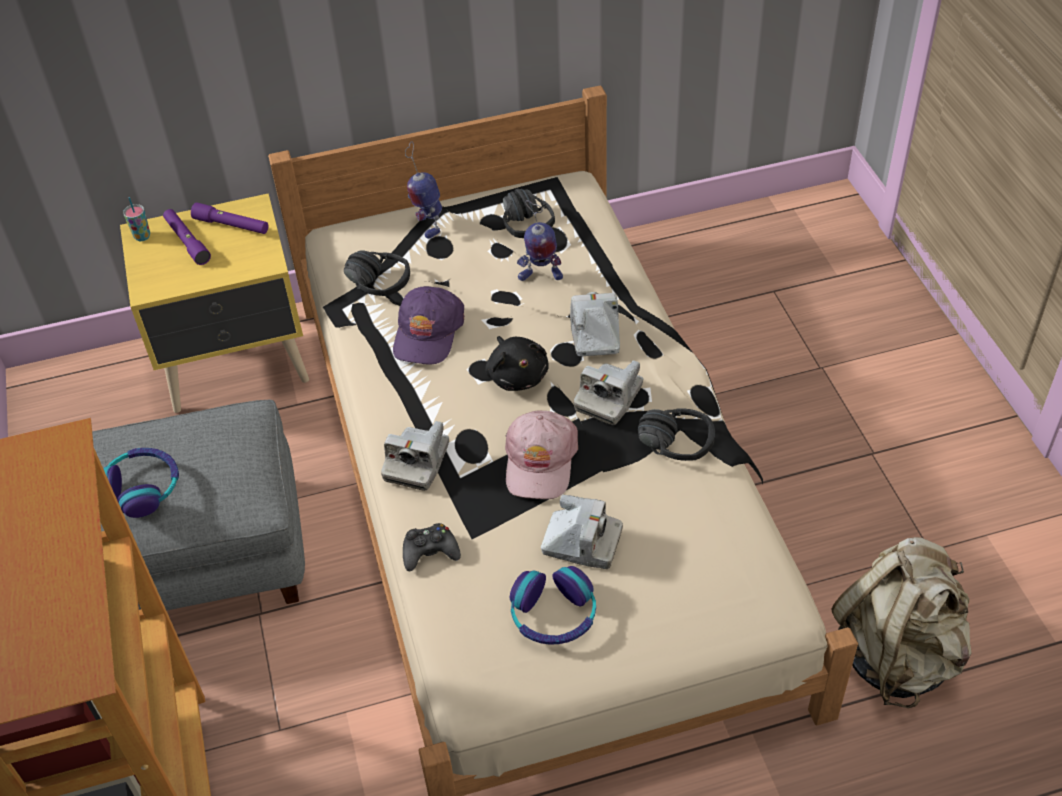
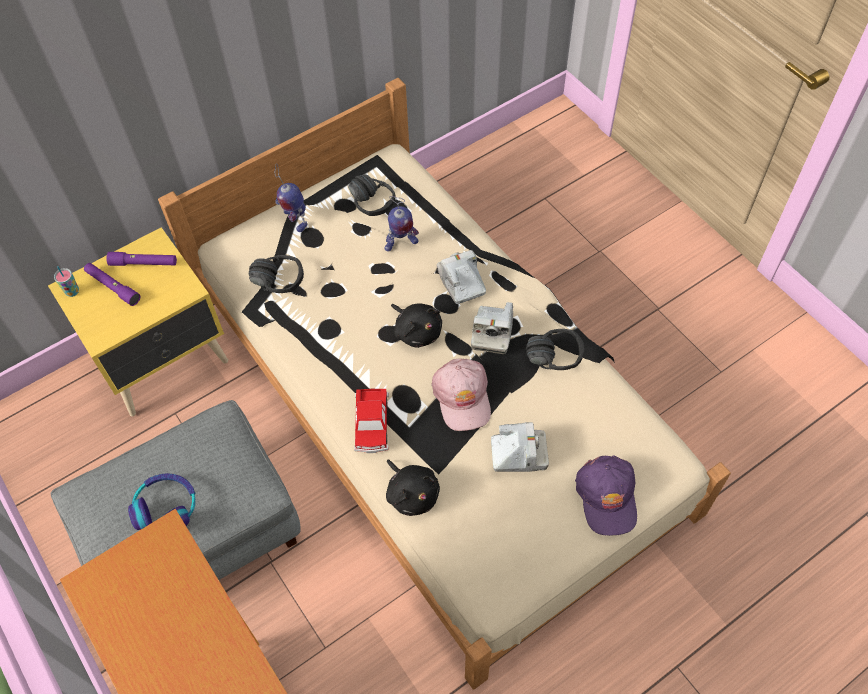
camera: 20 degrees left, 10 degrees up
(417, 462) = (372, 424): camera -> toy car
(427, 333) = (334, 313): purple cap -> purple cap (607, 497)
(430, 551) = (412, 493): black game controller -> black plush toy
(553, 615) = (522, 516): headphones -> none
(898, 654) = (727, 454): beige backpack -> none

